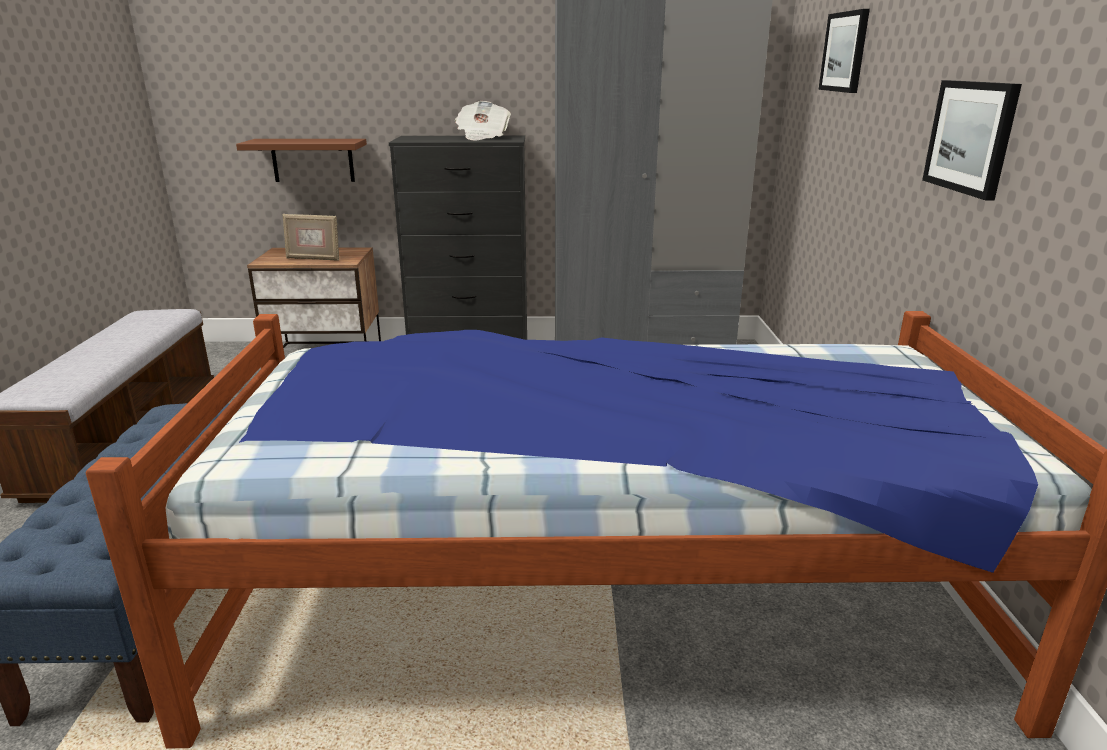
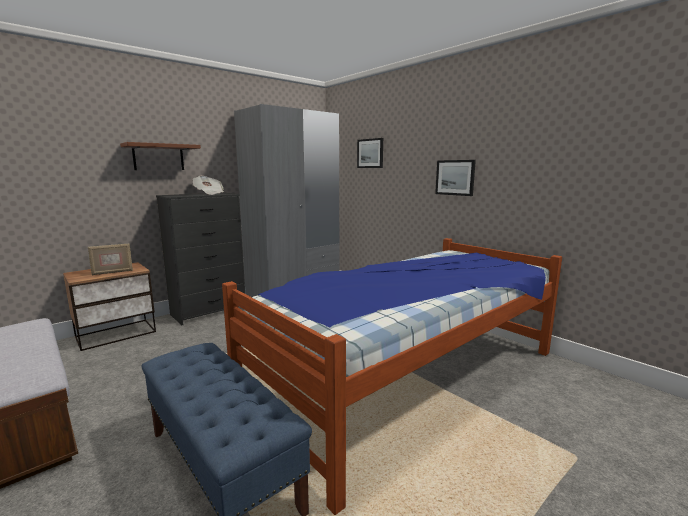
camera: 40 degrees left, 10 degrees down
(312, 160) = (94, 213): brown shelf -> brown shelf (158, 157)

